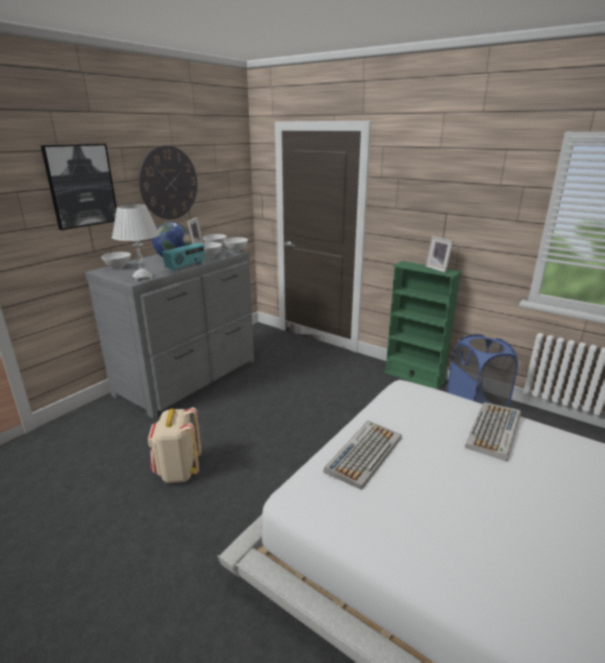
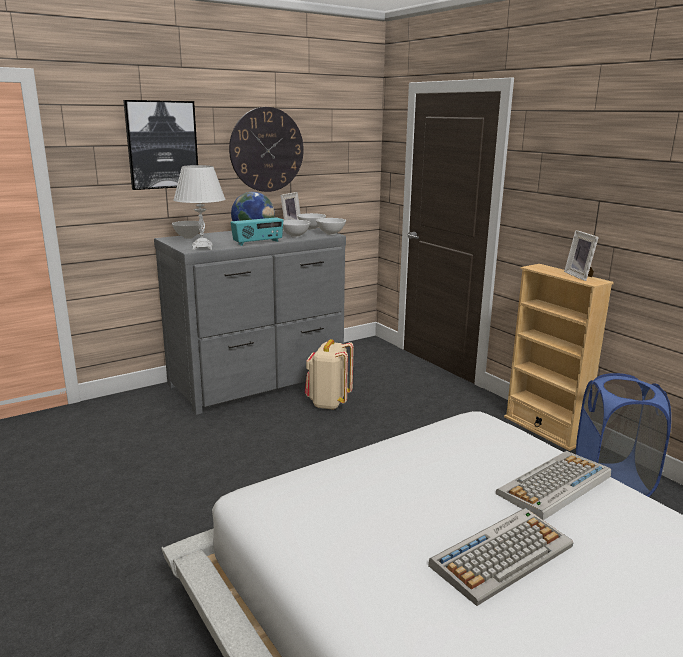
camera: 20 degrees right, 5 degrees down
(178, 471) = (190, 471): beige backpack -> beige backpack (328, 403)
(364, 453) = (360, 472): keyboard -> keyboard (502, 555)
(414, 377) = (544, 429): green bookcase -> beige bookcase

